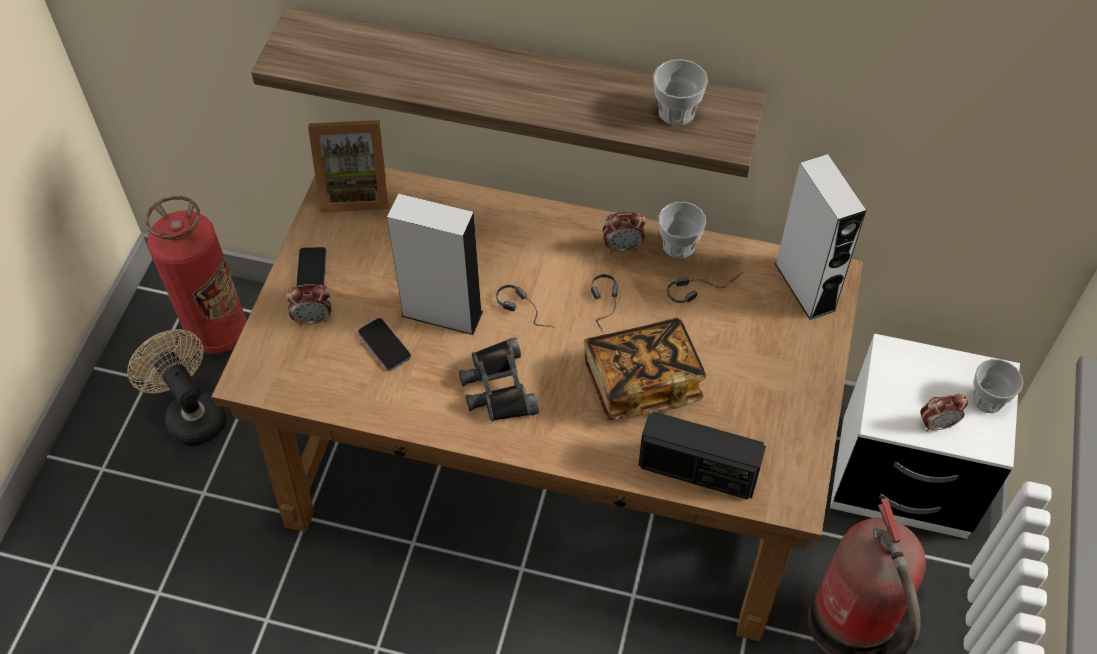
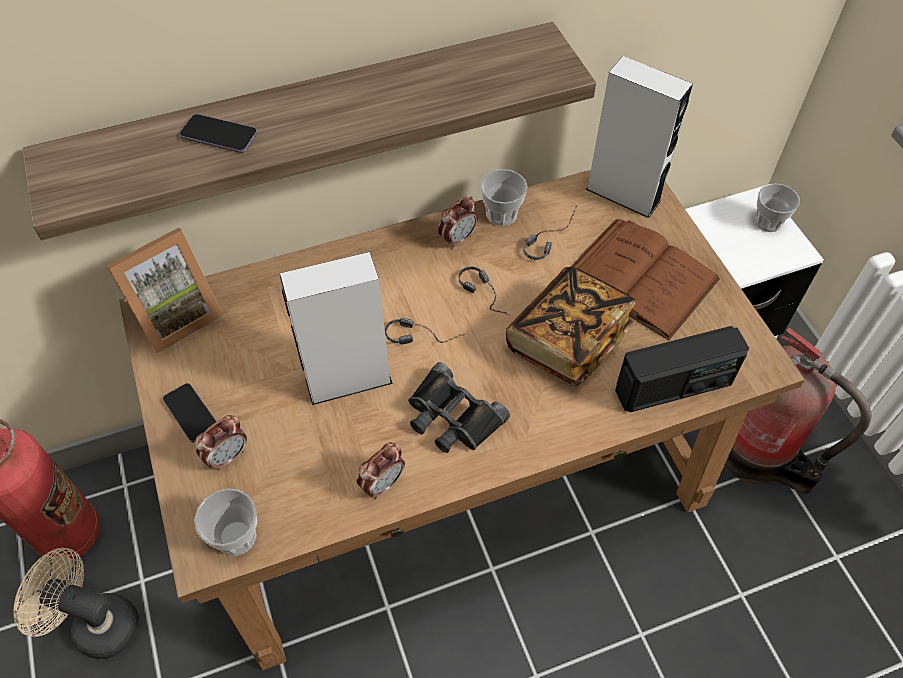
camera: 35 degrees left, 0 degrees up
(384, 345) = (318, 440): phone -> phone (219, 135)
(676, 112) = (495, 68): cup -> cup (236, 537)
(754, 367) = (641, 277): none -> brown book
(937, 424) = (752, 258): alarm clock -> alarm clock (383, 483)

